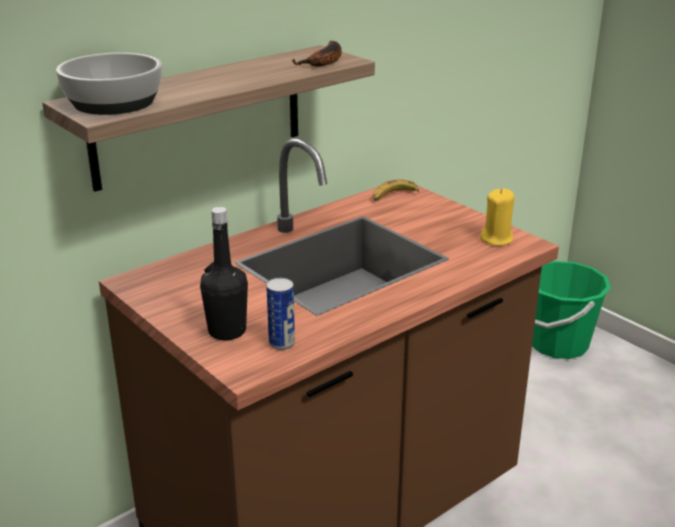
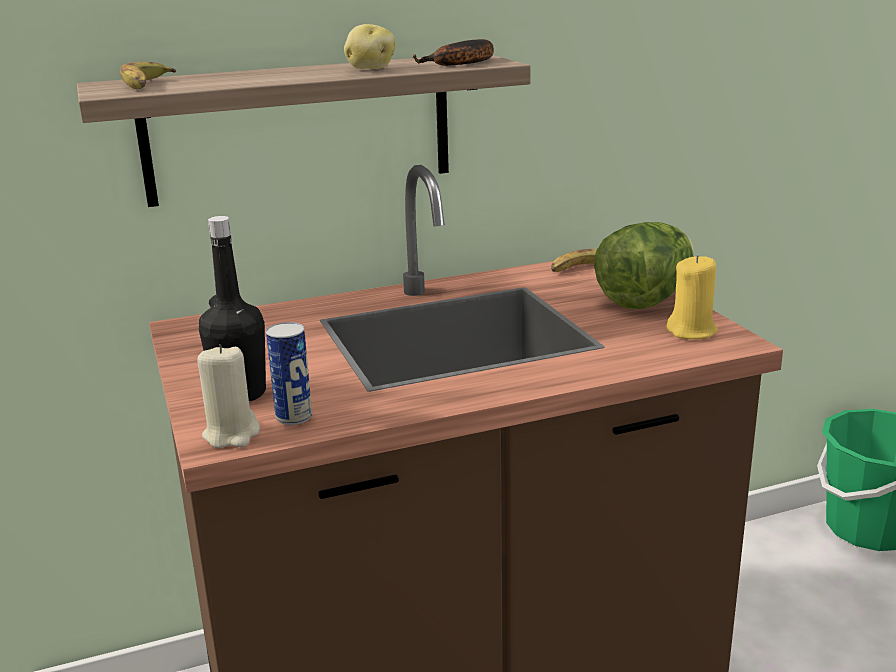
camera: 20 degrees right, 5 degrees down
(113, 103) = (147, 85): bowl -> banana
(249, 363) = (232, 434): none -> beige candle
(264, 72) = (369, 69): none -> potato
(451, 216) = (646, 298): none -> lettuce

